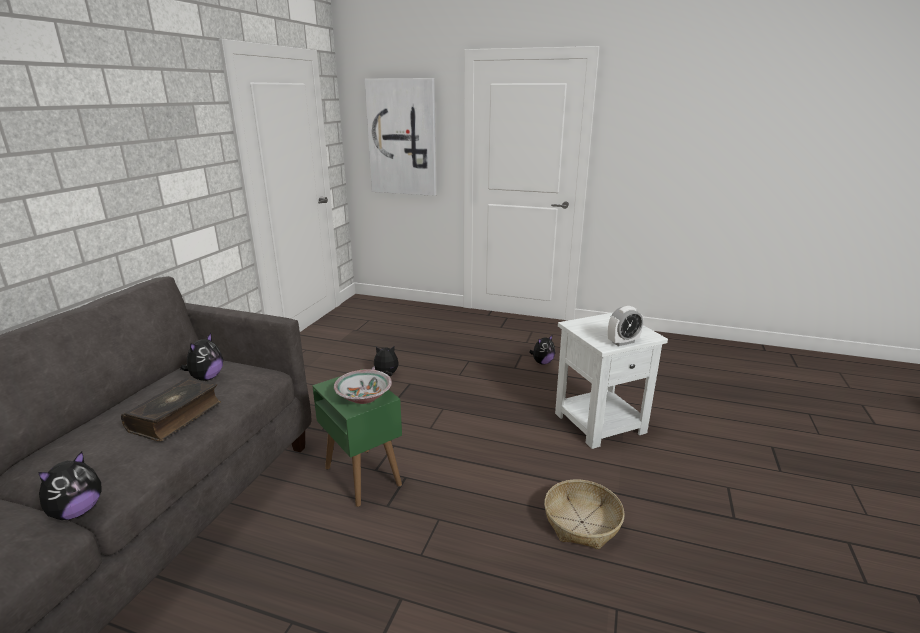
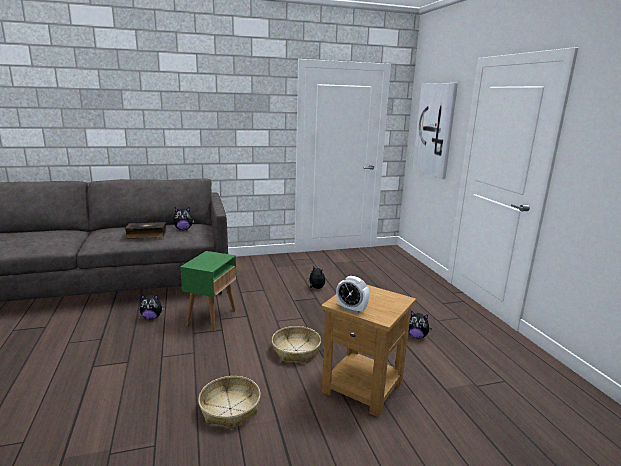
camera: 55 degrees right, 5 degrees down
(77, 511) = (81, 246): plush toy -> plush toy (152, 317)
(363, 397) = (204, 263): bowl -> none
(506, 437) = (296, 350): none -> basket
(600, 422) = (363, 387): white side table -> brown side table

